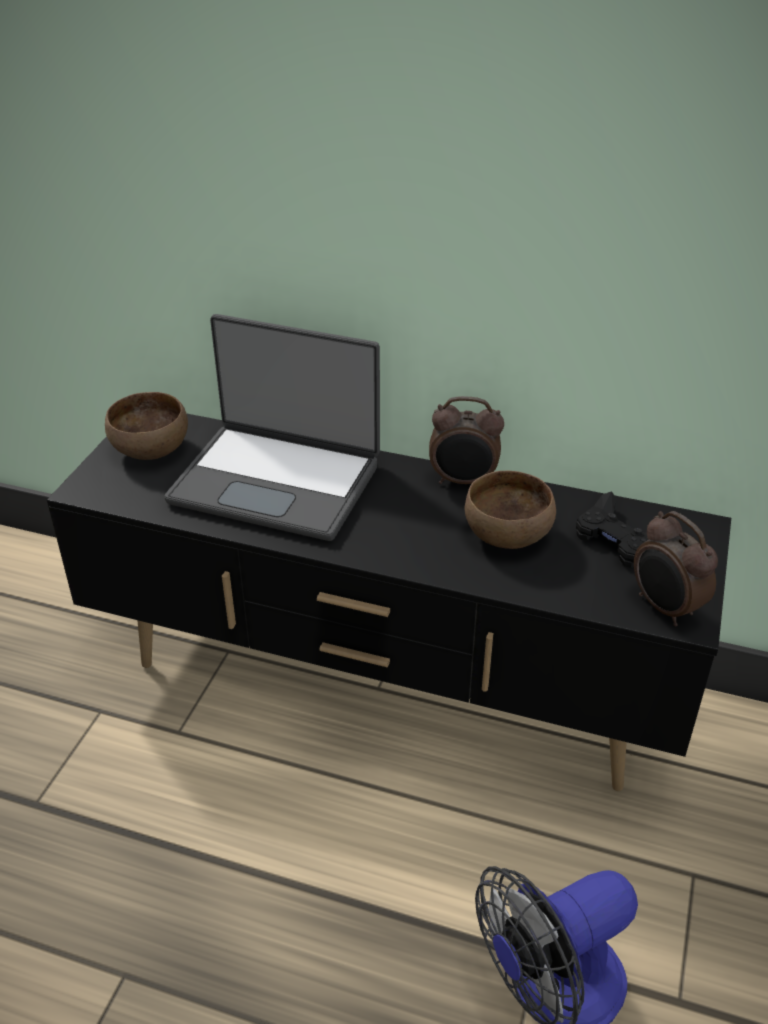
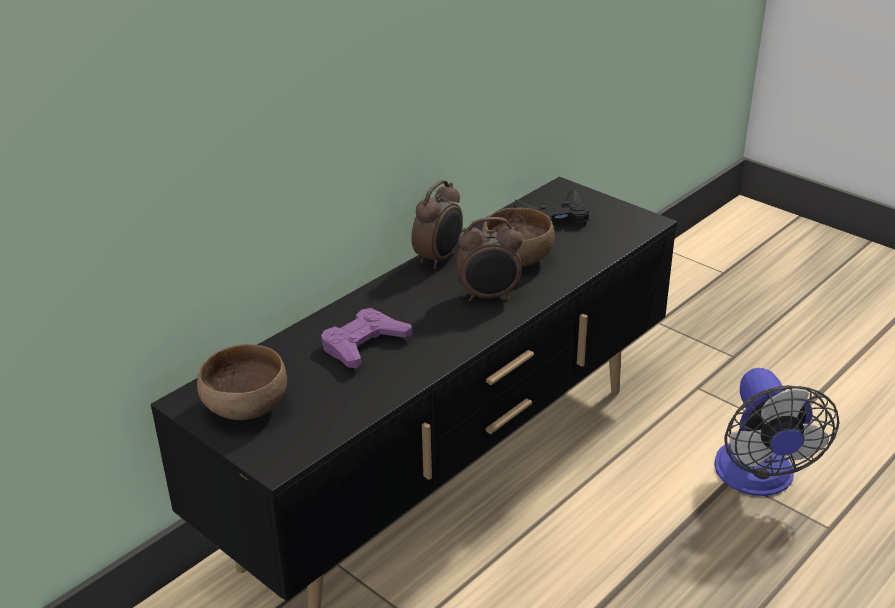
camera: 65 degrees left, 5 degrees down
(277, 481) = (364, 344): laptop -> purple game controller
(664, 608) = (631, 225): alarm clock -> alarm clock (489, 296)

